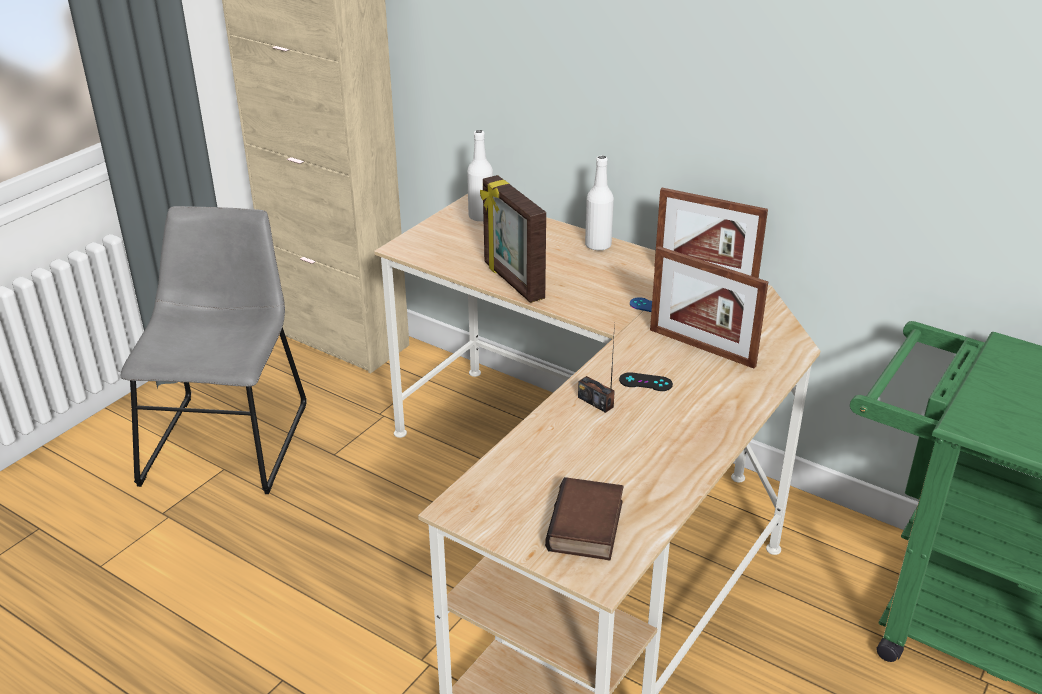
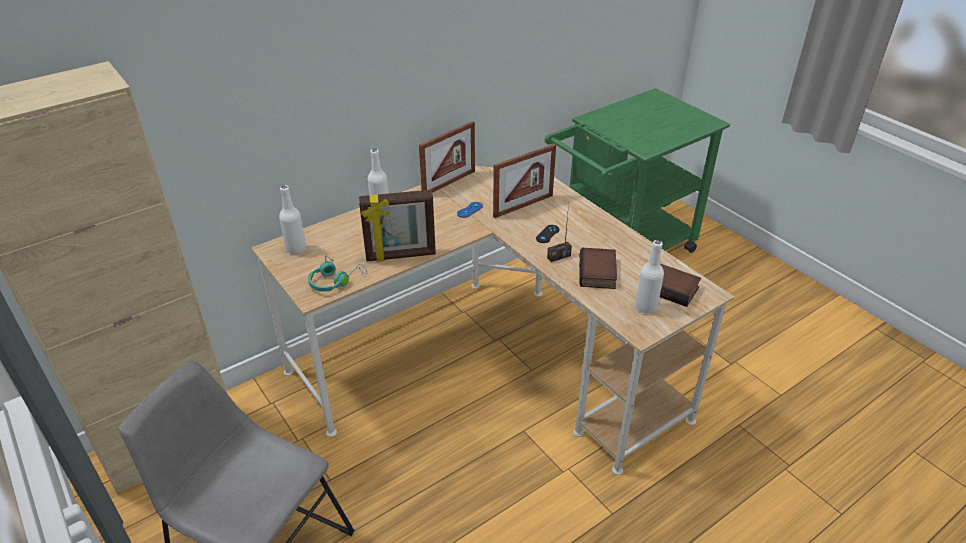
camera: 70 degrees left, 5 degrees up
(437, 254) = (335, 281): none -> turquoise headphones
(523, 506) = (646, 307): none -> white bottle
(579, 446) = (599, 273): none -> book

